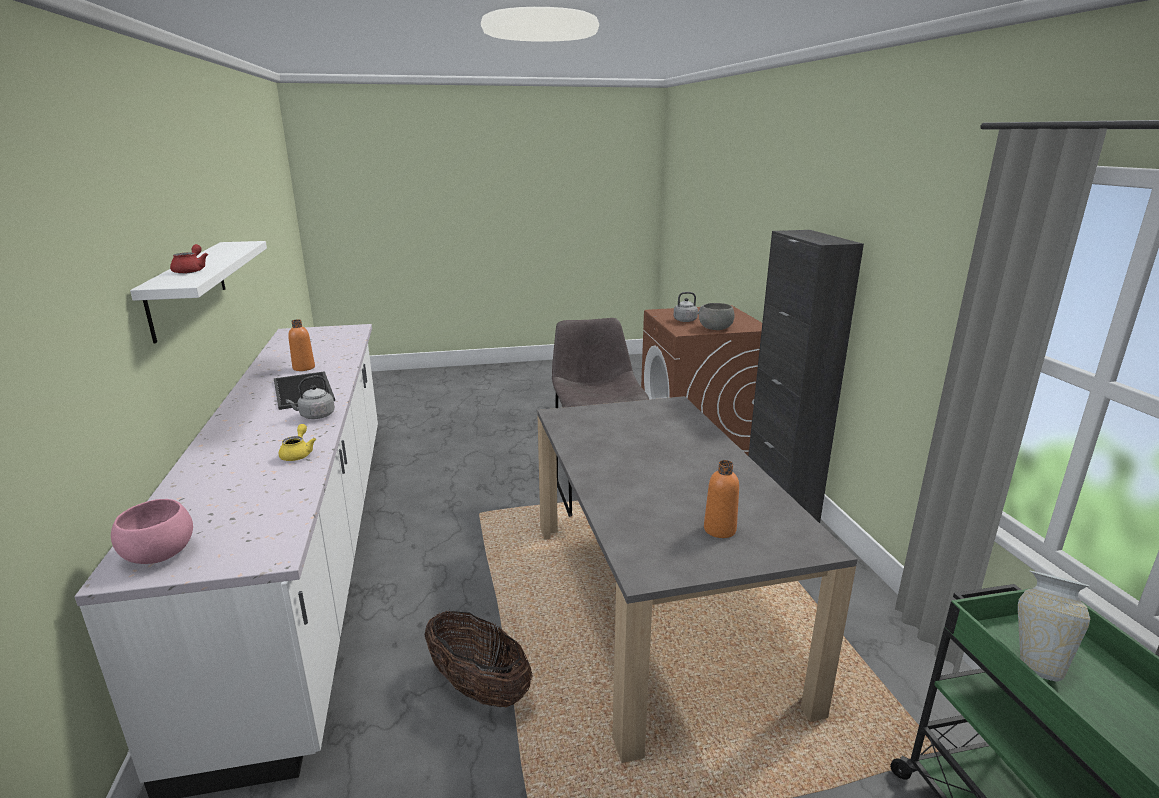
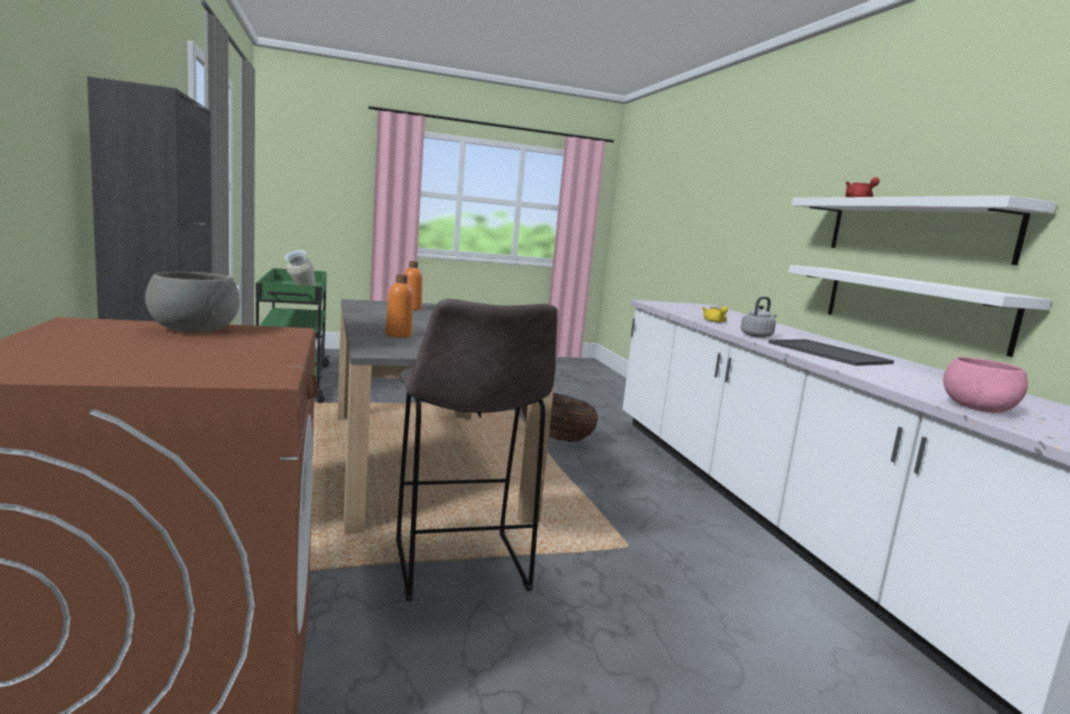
camera: 175 degrees right, 10 degrees down
(160, 554) = (703, 306): pink bowl -> pink bowl (977, 408)
(208, 353) = (911, 306): none -> white shelf
(304, 368) = (907, 374): orange bottle -> orange bottle (398, 335)
(686, 320) = (226, 348): grey kettle -> none

